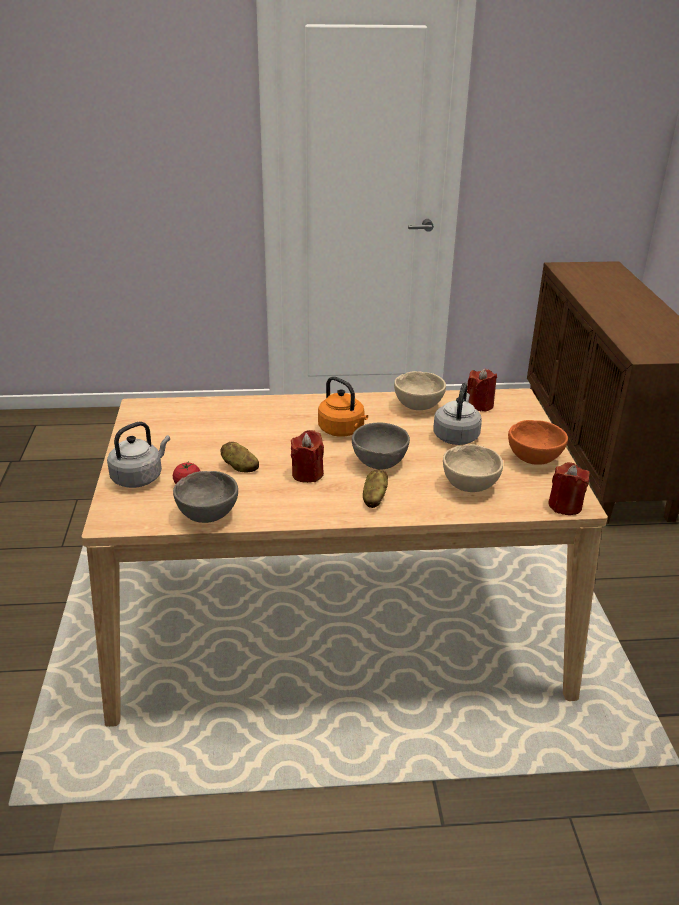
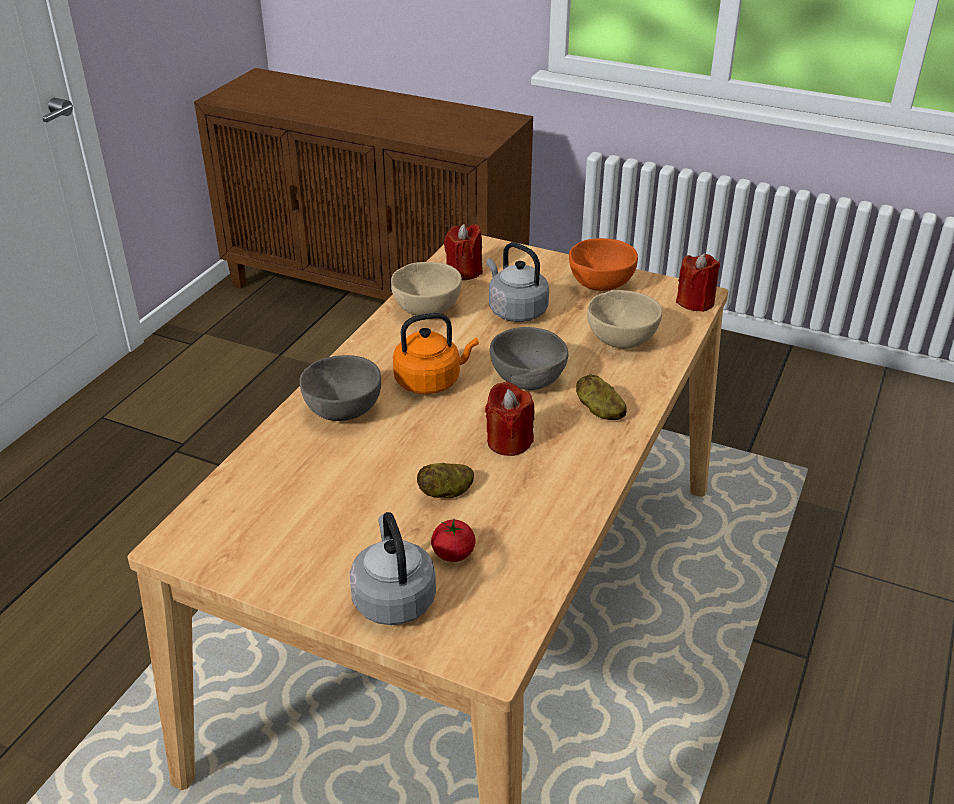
camera: 60 degrees left, 5 degrees up
(208, 514) = (540, 555): grey bowl -> grey bowl (342, 410)

